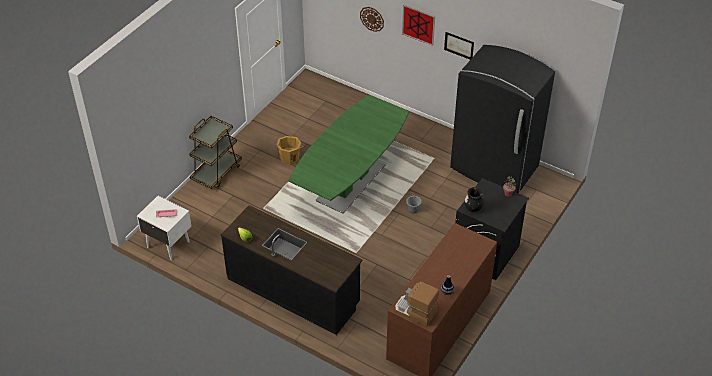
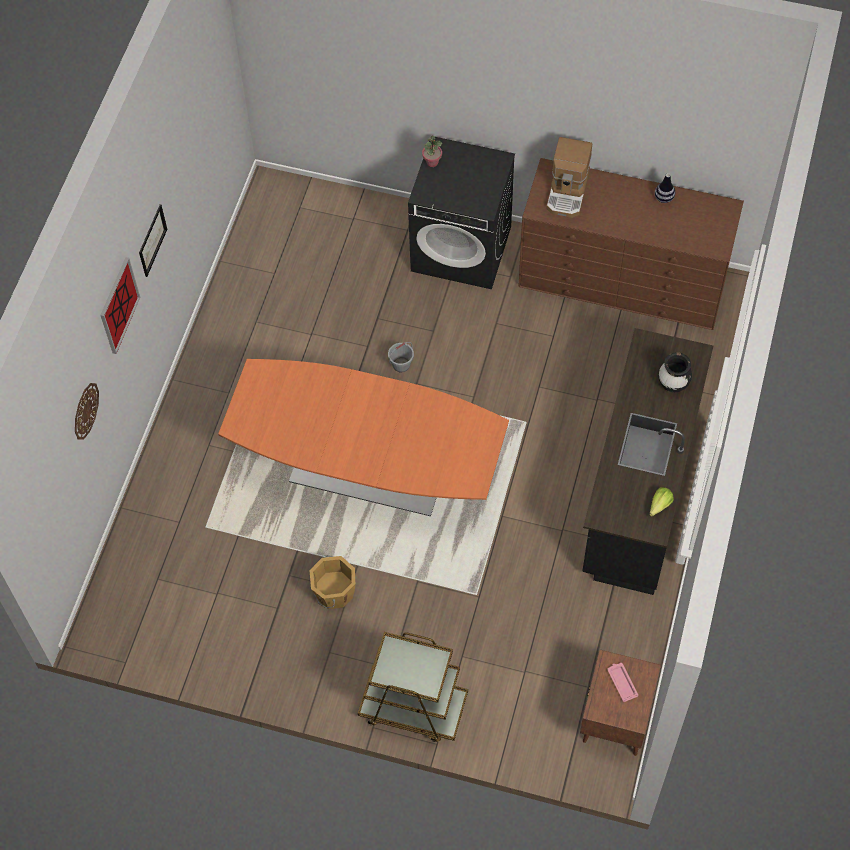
camera: 105 degrees left, 15 degrees up
(168, 243) = (615, 722): white nightstand -> brown nightstand
(350, 183) = (368, 474): green dining table -> orange dining table
(415, 311) = (716, 228): coffee machine -> coffee machine (568, 192)
(473, 208) = (481, 200): black vase -> black vase (673, 384)
(494, 168) = (266, 271): black fridge -> none

